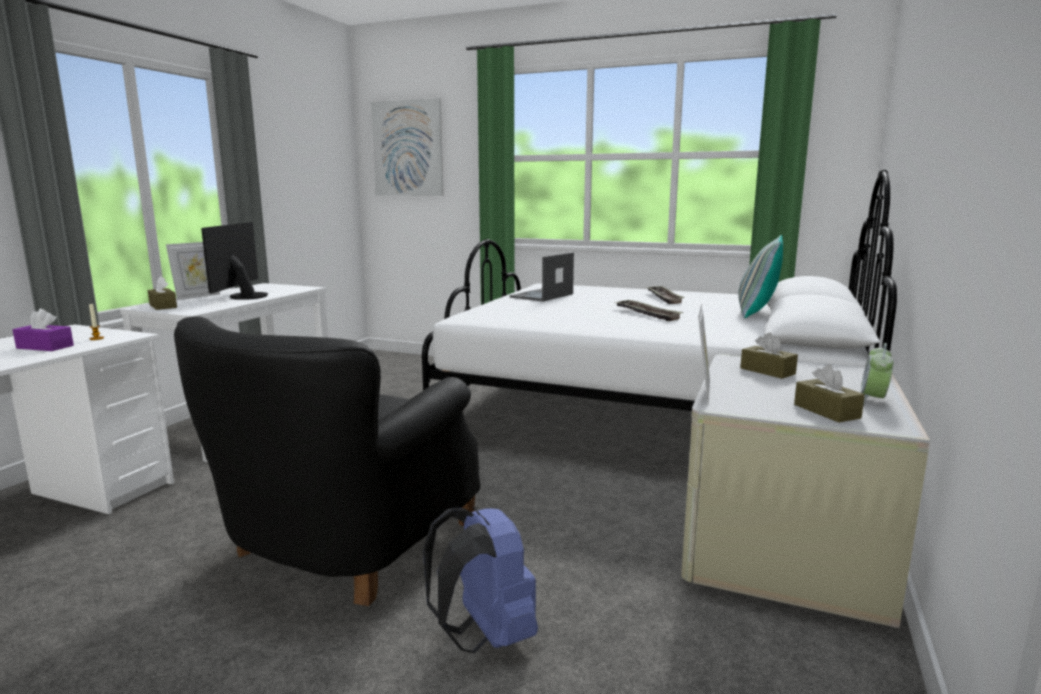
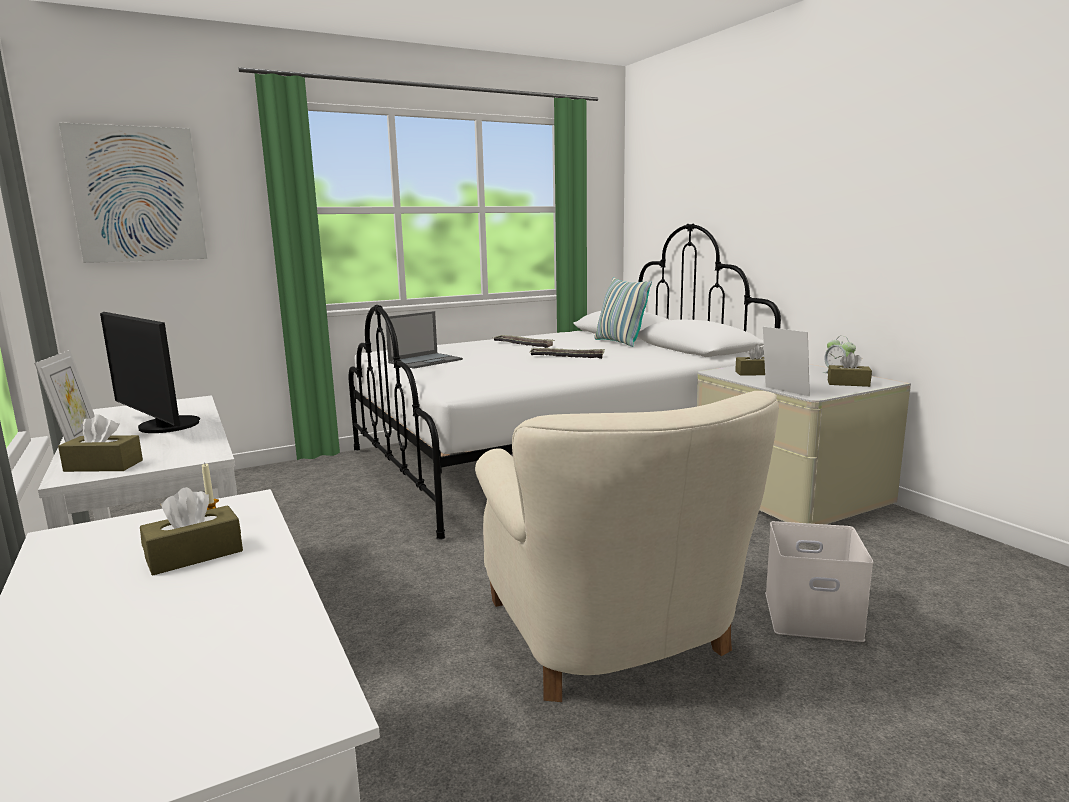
camera: 50 degrees left, 0 degrees up
(45, 347) = (194, 555): purple tissue box -> brown tissue box
(347, 547) = (611, 636): black armchair -> beige armchair
(485, 635) = (810, 616): blue backpack -> white storage box
(541, 296) = (426, 361): laptop -> laptop turned 120 degrees counterclockwise

